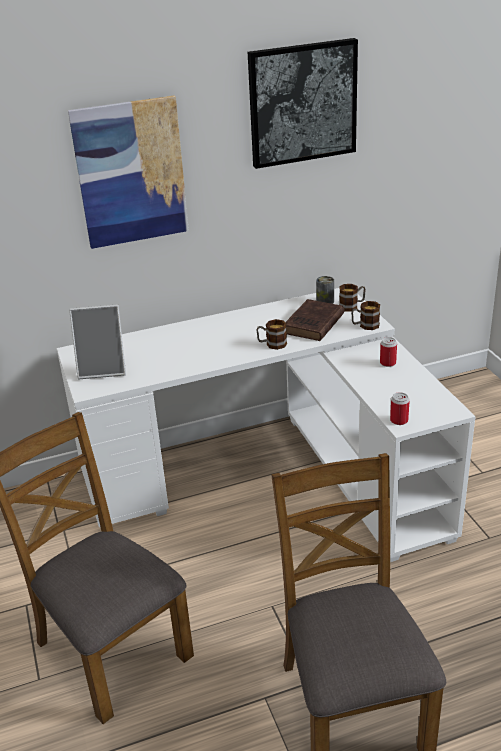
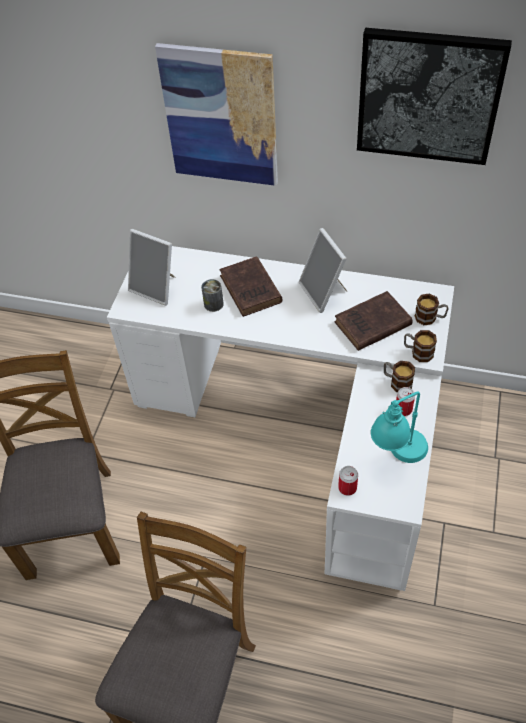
camera: 35 degrees right, 20 degrees up
(193, 341) = (251, 290): none -> brown book
(255, 321) = (324, 292): none -> picture frame
(272, 344) = (313, 331): mug -> mug (397, 382)
(325, 301) = (410, 297): can -> can (213, 304)
(414, 388) = (397, 457): none -> turquoise table lamp

